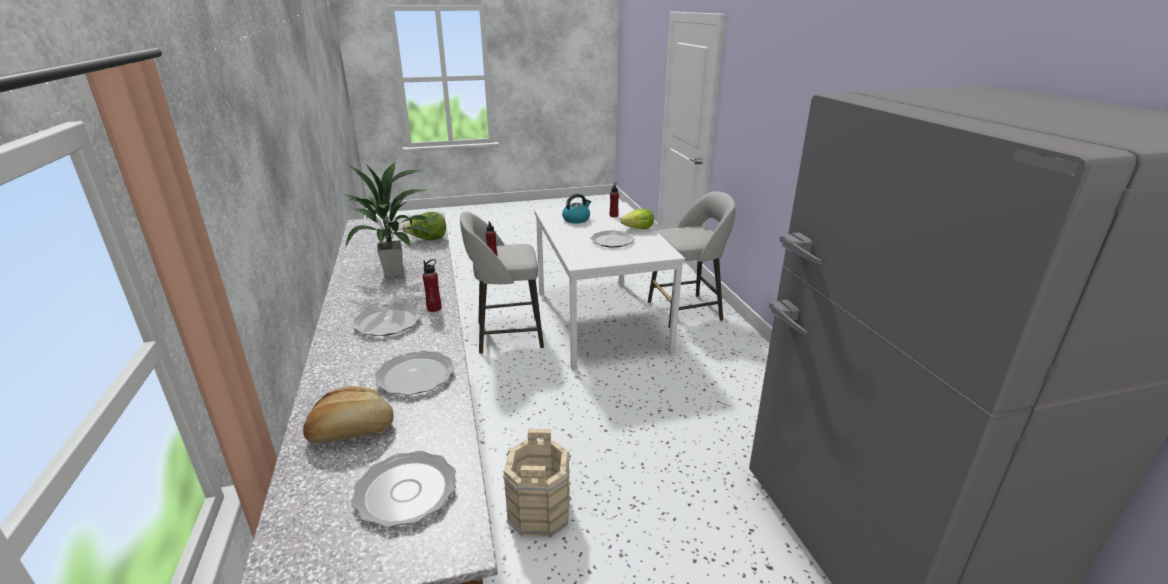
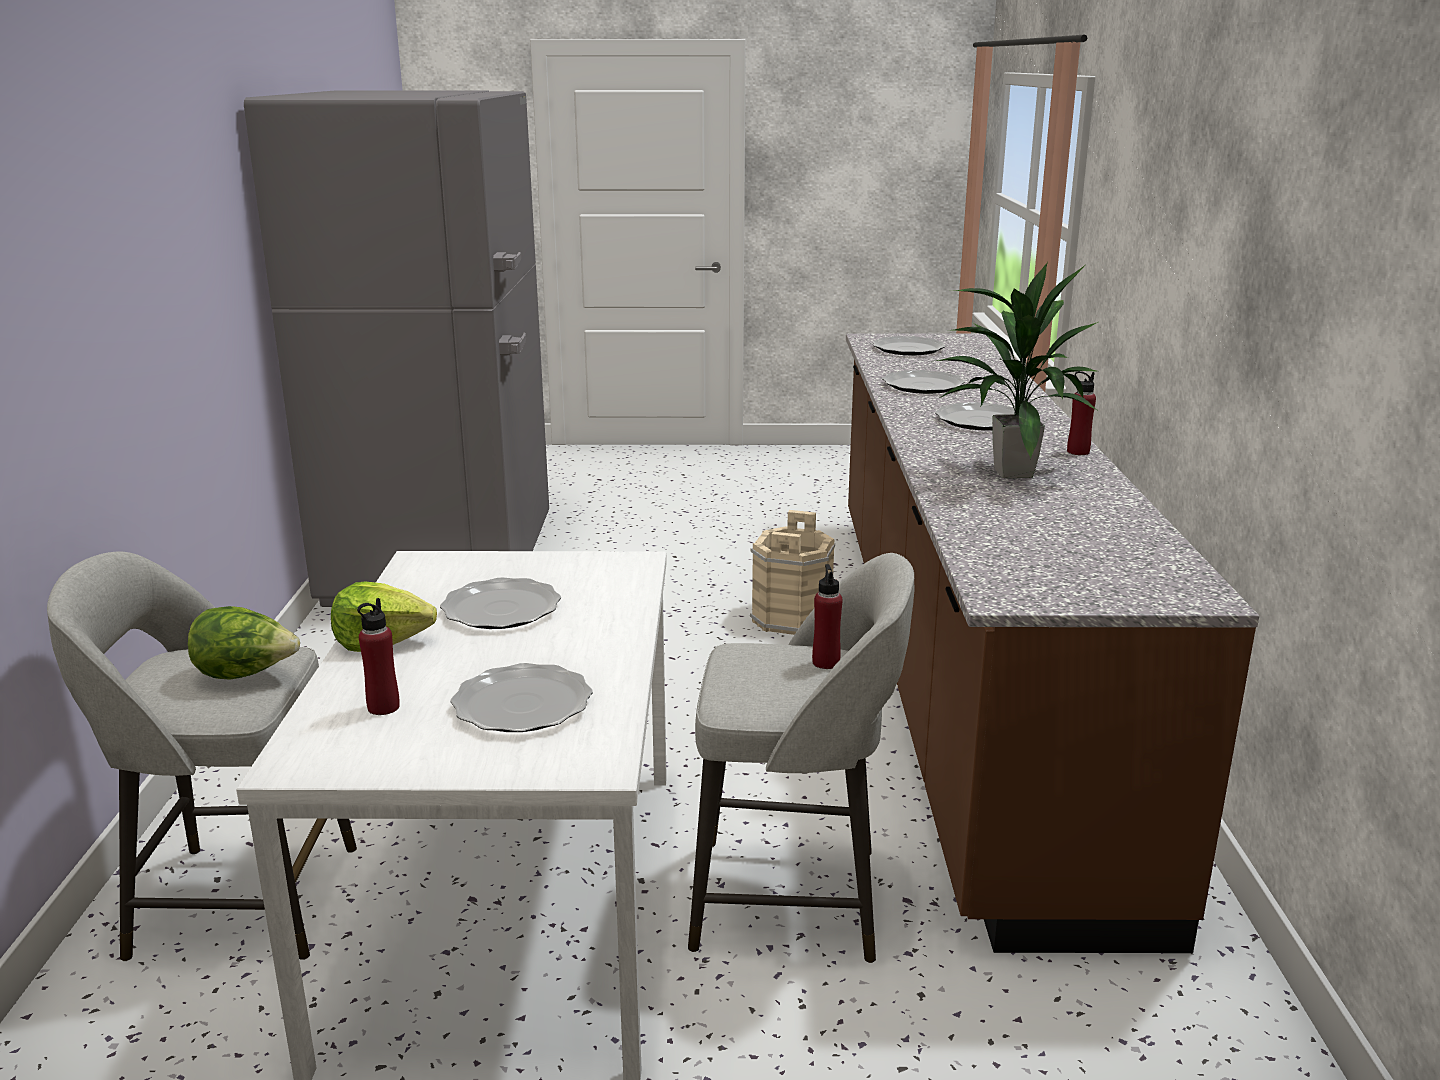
camera: 165 degrees left, 5 degrees down
(351, 431) = (966, 367): bread -> none
(427, 240) = (979, 528): lettuce -> lettuce (246, 674)
(434, 308) = (921, 427): red bottle -> red bottle (1078, 452)
(576, 219) = (523, 704): kettle -> plate

